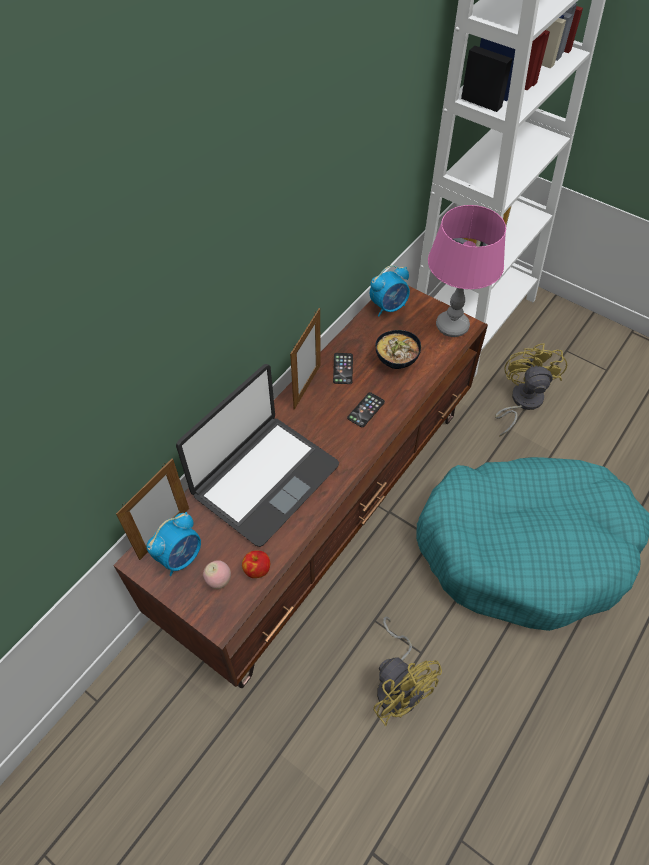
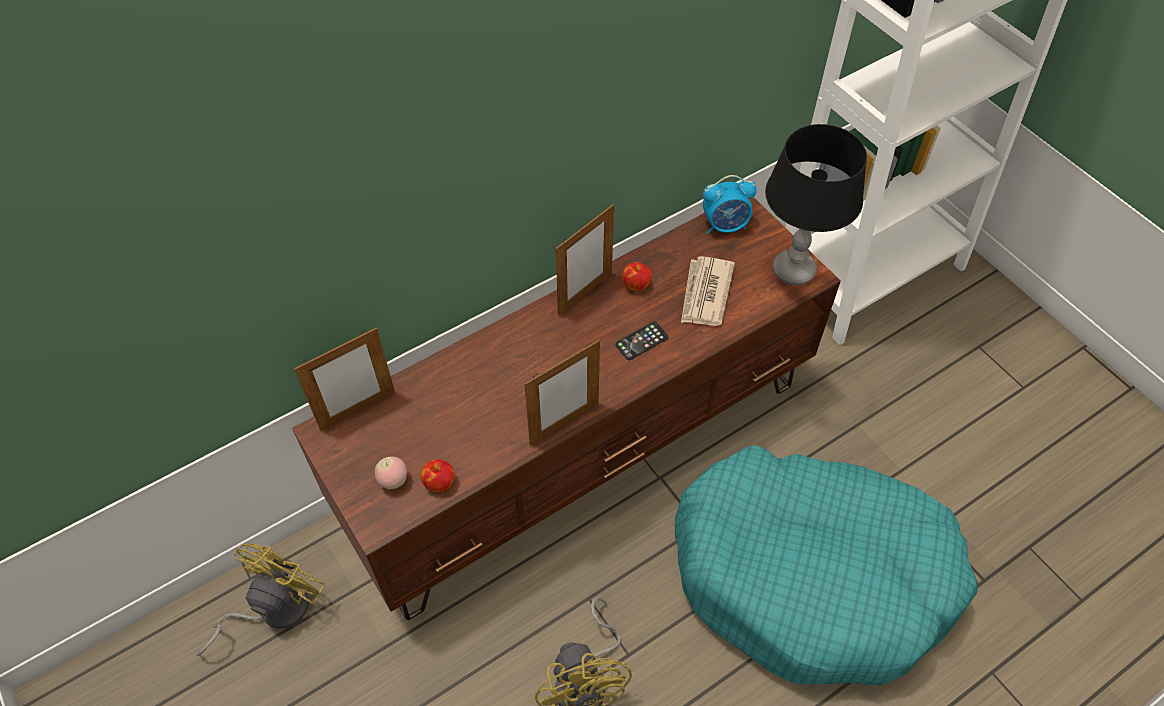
camera: 20 degrees right, 0 degrees up
(180, 556) = (364, 441): alarm clock -> none
(264, 479) = (490, 385): laptop -> none
(335, 491) = (564, 423): none -> picture frame
(343, 368) = (636, 284): phone -> apple
(397, 361) = (705, 294): bowl -> newspaper
(451, 326) = (793, 270): pink table lamp -> black table lamp
(521, 402) = (887, 394): yellow fan -> yellow fan (273, 609)

